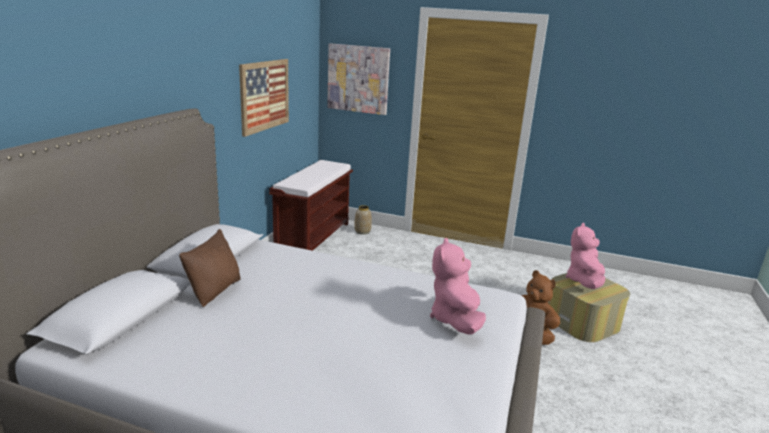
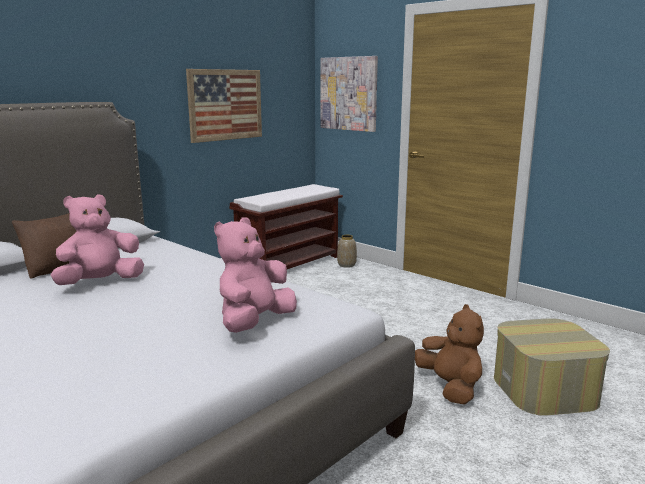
camera: 25 degrees right, 5 degrees down
(584, 282) = (547, 331): pink plush toy -> pink plush toy (100, 282)

